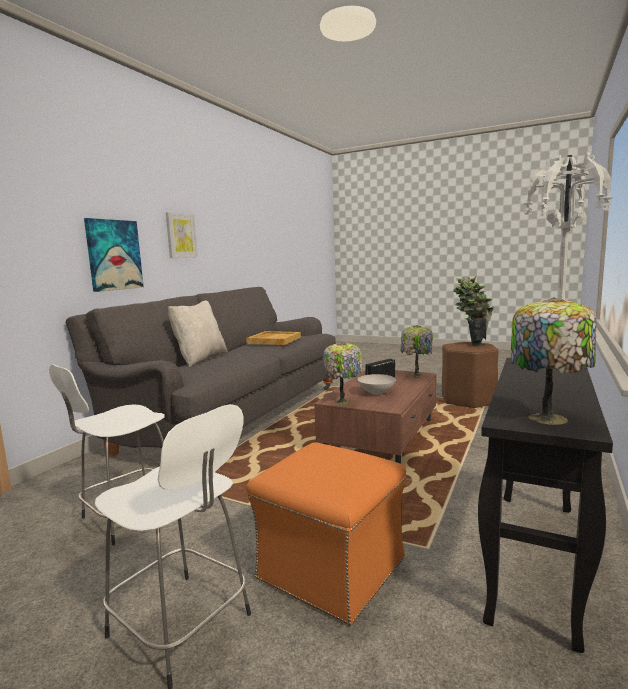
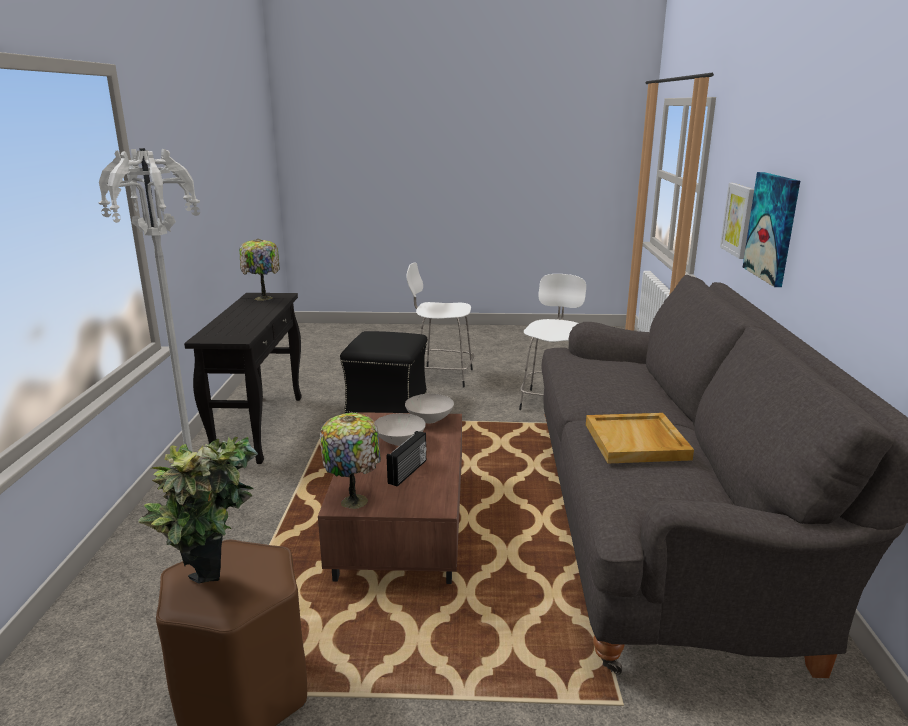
camera: 155 degrees right, 10 degrees up
(181, 235) = (853, 219): picture -> picture (738, 220)
(200, 359) = (641, 380): beige pillow -> none
(330, 568) = (388, 403): orange ottoman -> black ottoman
(343, 402) = (430, 419): table lamp -> white bowl

